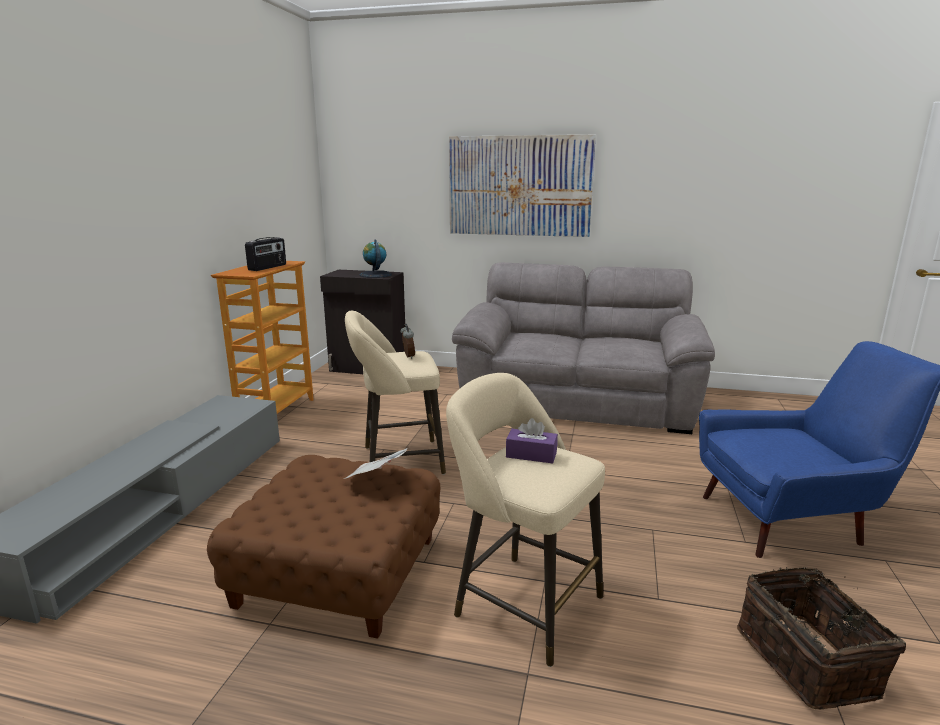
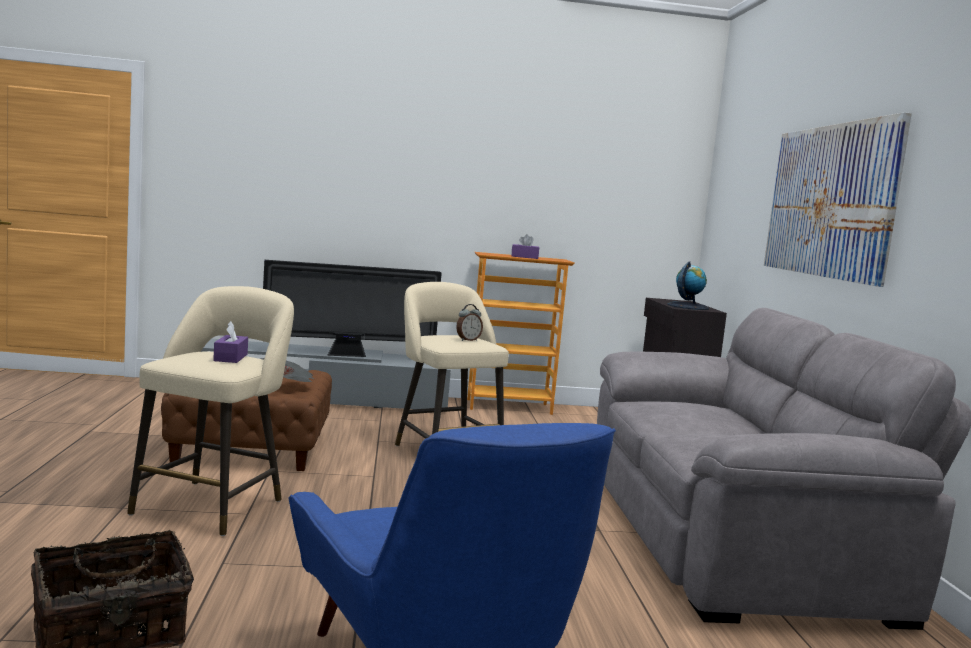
camera: 70 degrees right, 10 degrees down
(182, 440) = (349, 355): none -> television
(268, 267) = (524, 257): radio -> purple tissue box

